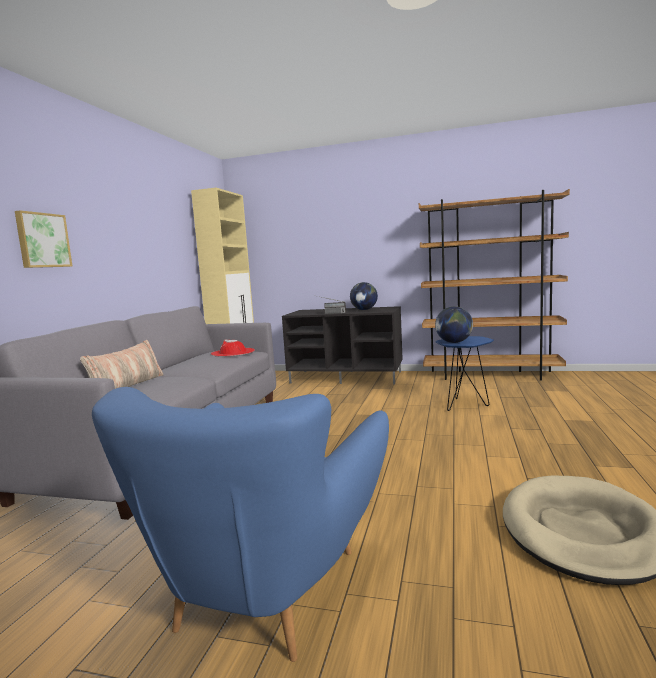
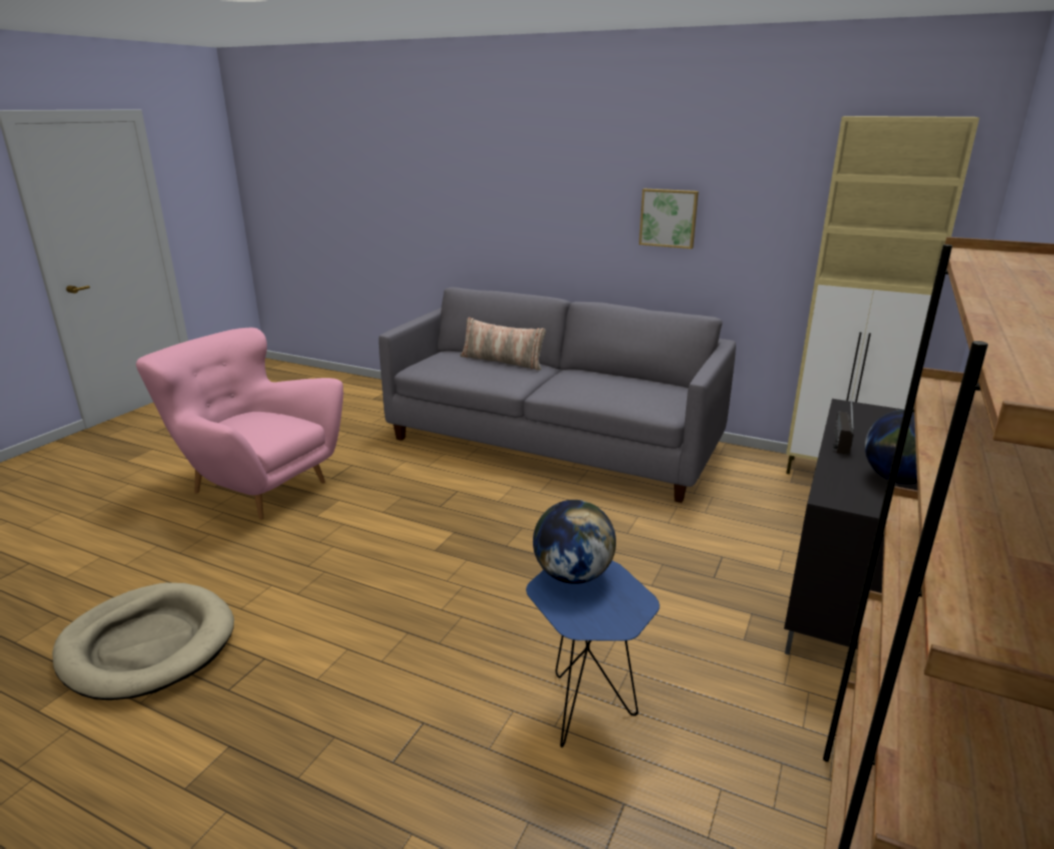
camera: 100 degrees right, 15 degrees up
(42, 240) = (538, 203): picture -> picture (668, 218)
(233, 352) = (646, 396): red hat -> none
(266, 591) = (257, 487): blue armchair -> pink armchair

